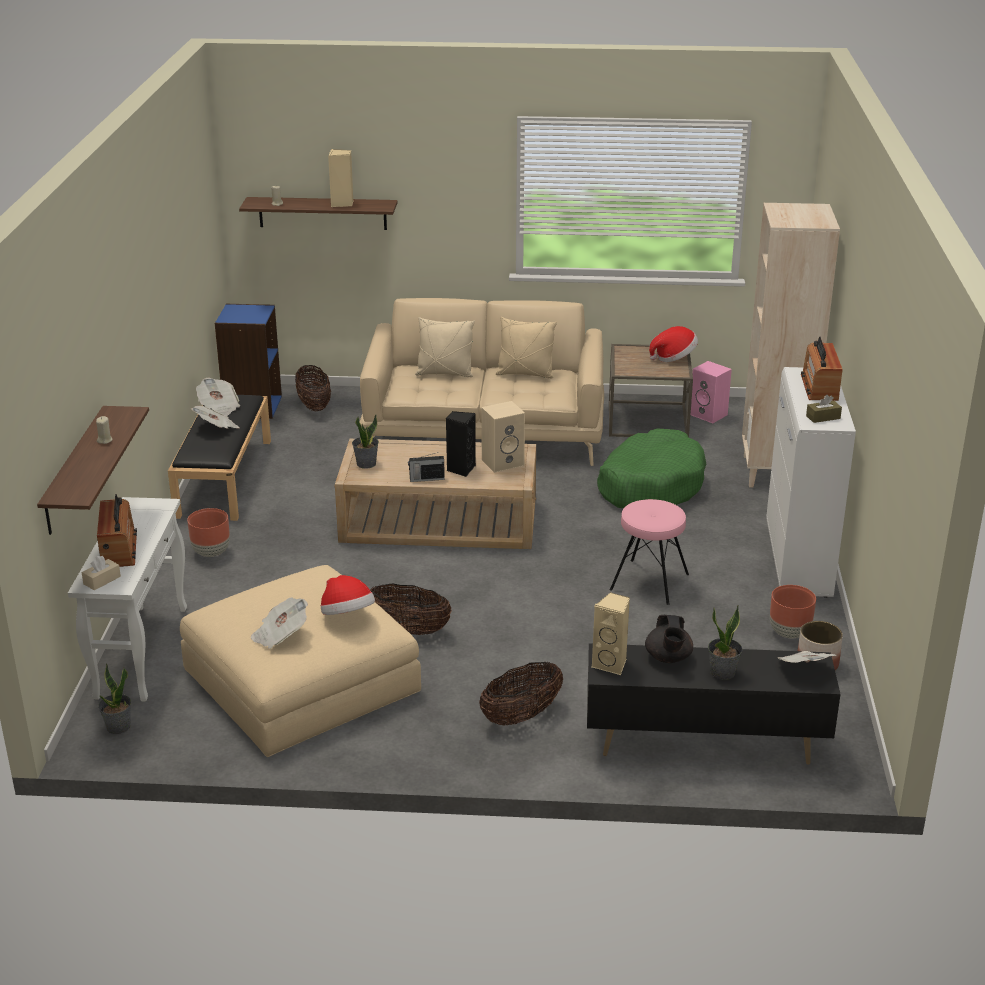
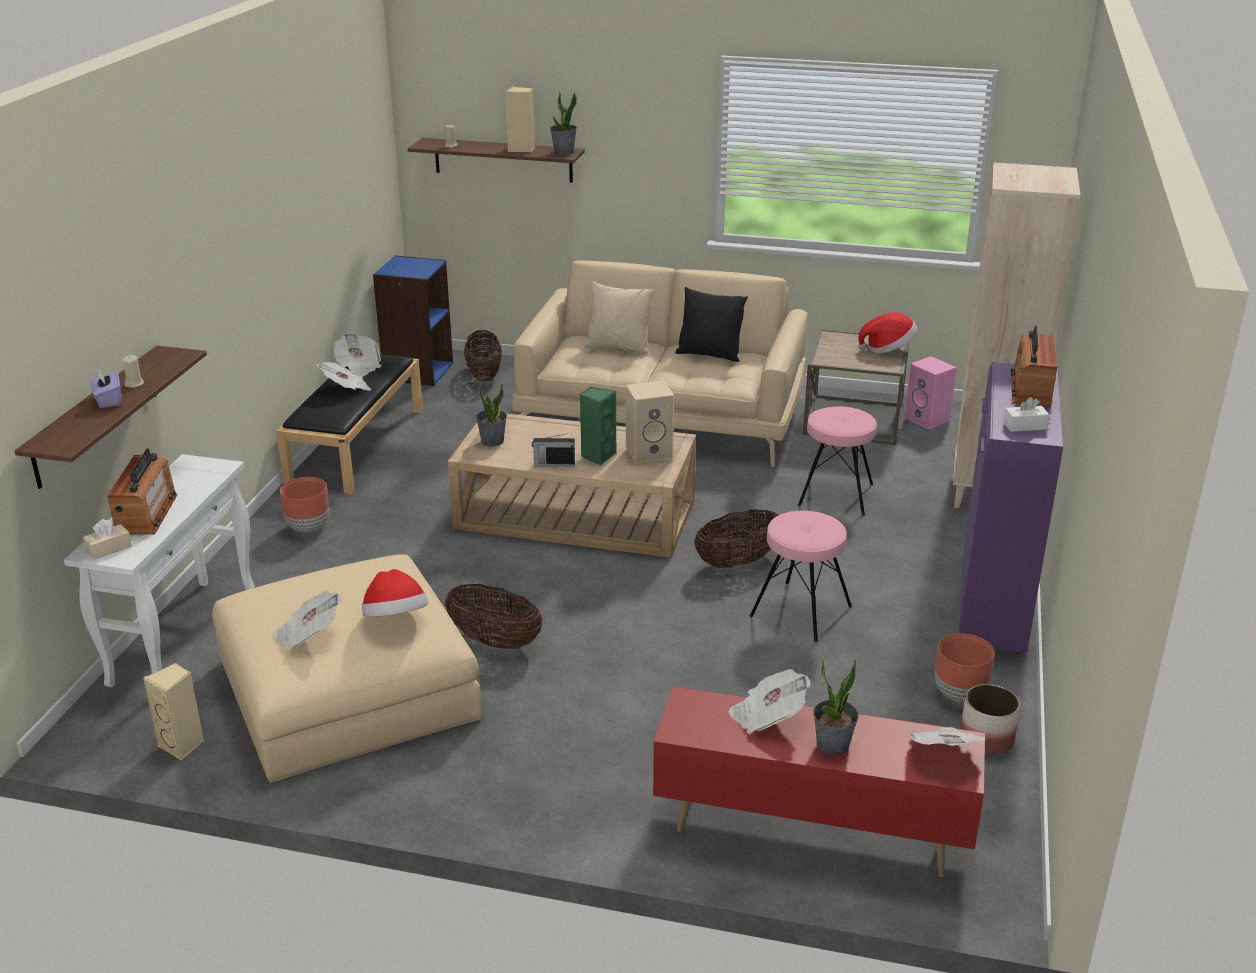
camera: 10 degrees right, 0 degrees up
(91, 456) = (109, 400): none -> purple tissue box
(118, 727) = (118, 724): potted plant -> potted plant (564, 152)
(460, 469) = (597, 456): black speaker -> green speaker
(521, 716) = (592, 765): basket -> basket (738, 562)
(525, 374) = (709, 355): beige pillow -> black pillow
(611, 664) = (691, 717): beige speaker -> beige speaker (182, 745)
(650, 485) = (835, 495): green dog bed -> pink stool
(668, 658) = (767, 717): black teapot -> newspaper
(703, 744) = (810, 831): black tv stand -> red tv stand
(798, 561) = (992, 604): white cabinet -> purple cabinet
(823, 417) = (1024, 426): brown tissue box -> white tissue box

